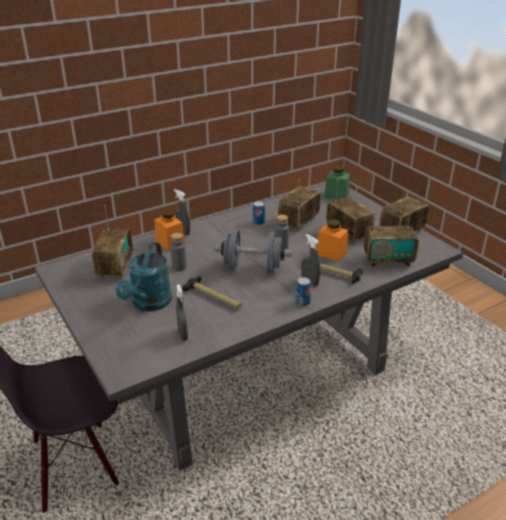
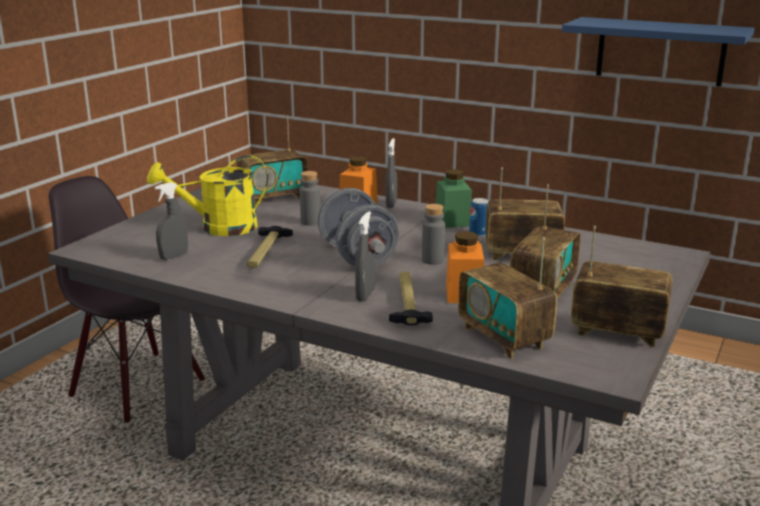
camera: 60 degrees right, 10 degrees down
(149, 304) = (219, 228): turquoise watering can -> yellow watering can
(203, 78) = (660, 51): none -> blue shelf
(302, 302) = (307, 302): can -> none
(336, 195) = (654, 261): green jar -> green jar (452, 220)

